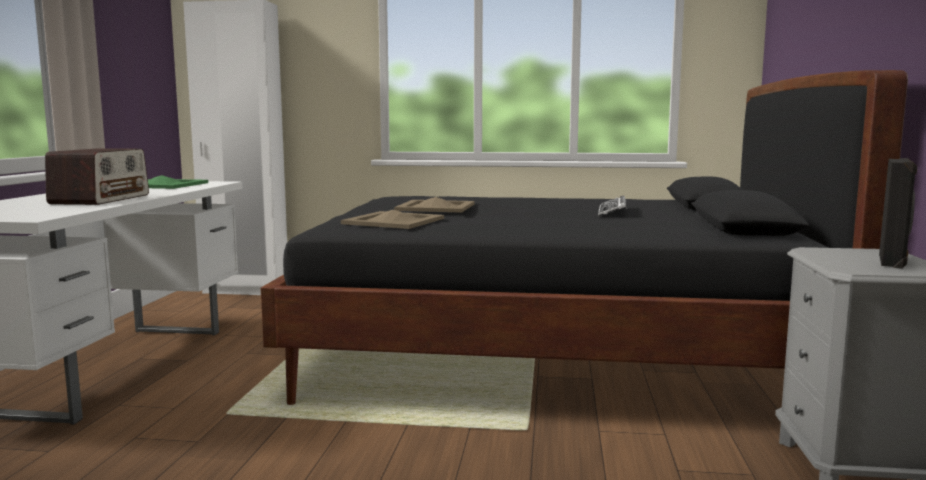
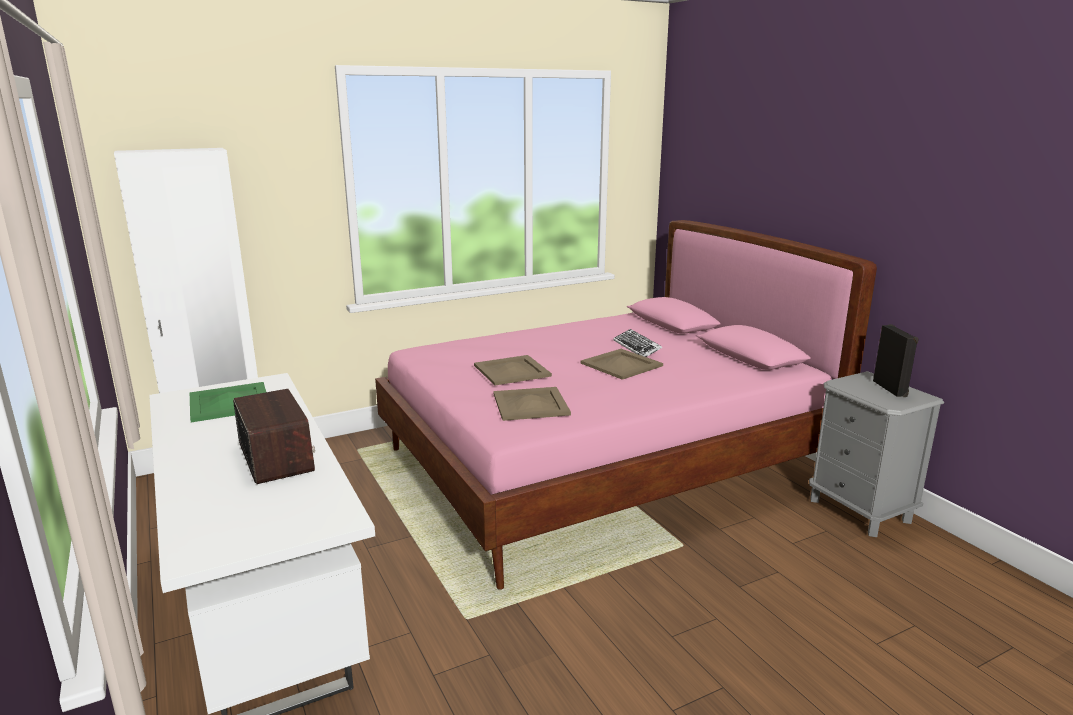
camera: 35 degrees left, 10 degrees up
(554, 354) = (603, 466): black bed -> pink bed
(557, 215) = (621, 364): none -> beige tray

